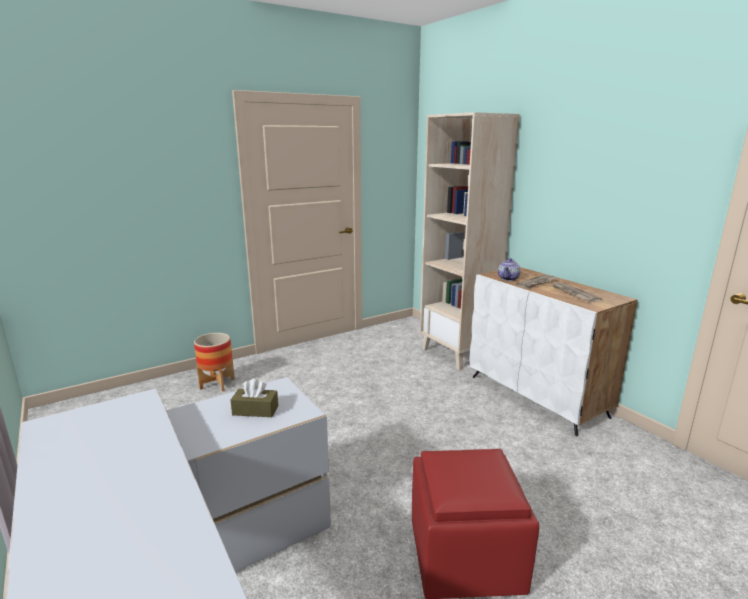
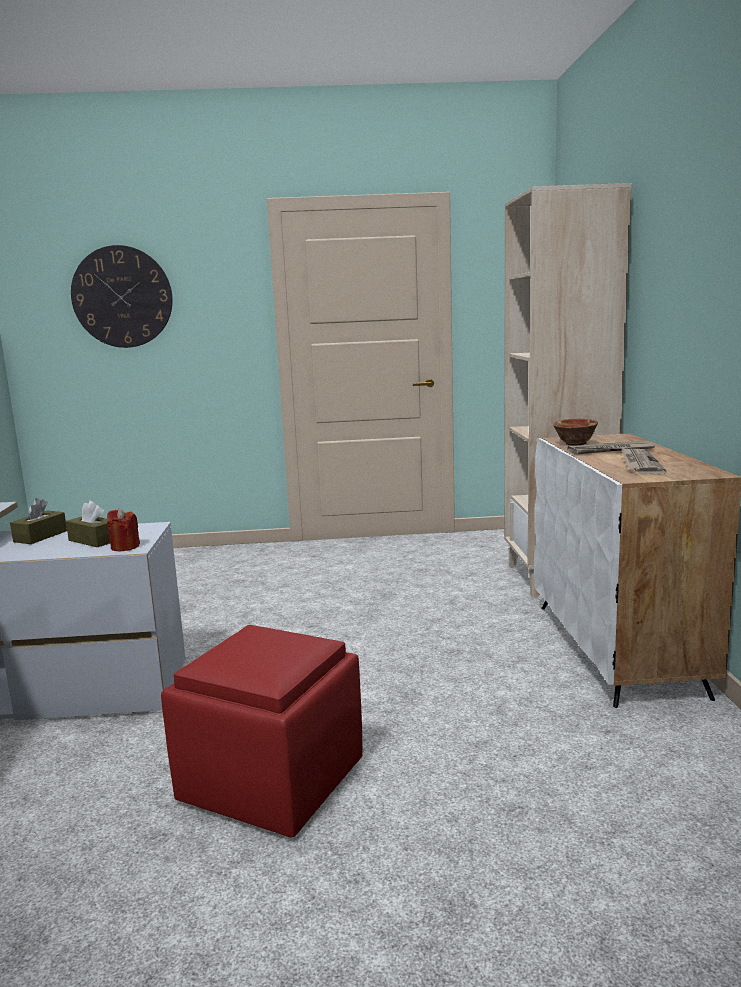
camera: 30 degrees right, 5 degrees down
(106, 169) = (122, 297): none -> wall clock
(195, 416) = (40, 536): none -> brown tissue box
(217, 384) = (216, 563): planter -> none
(296, 412) = (125, 547): none -> red candle
(508, 278) = (575, 444): teapot -> bowl

